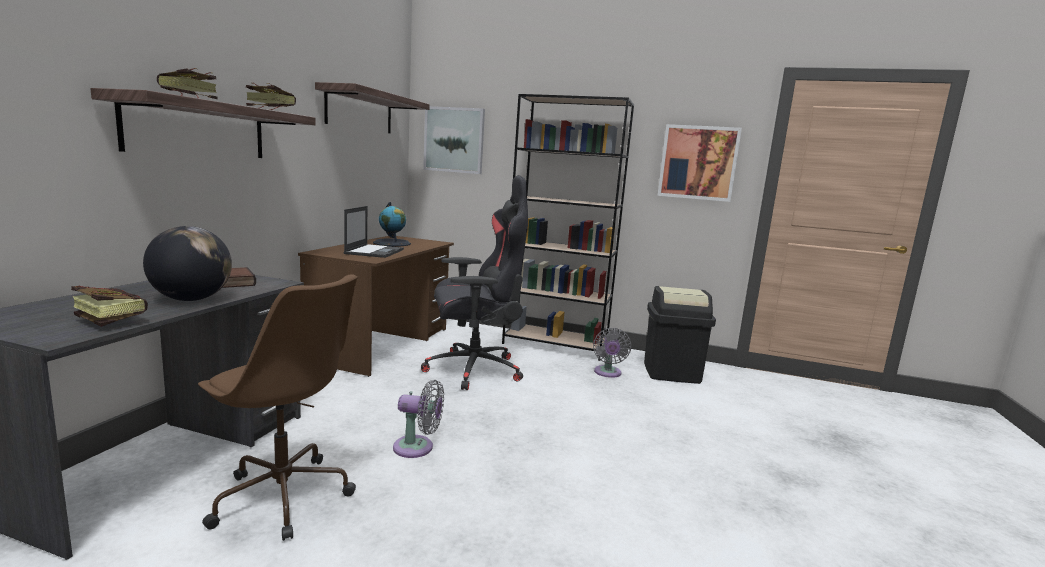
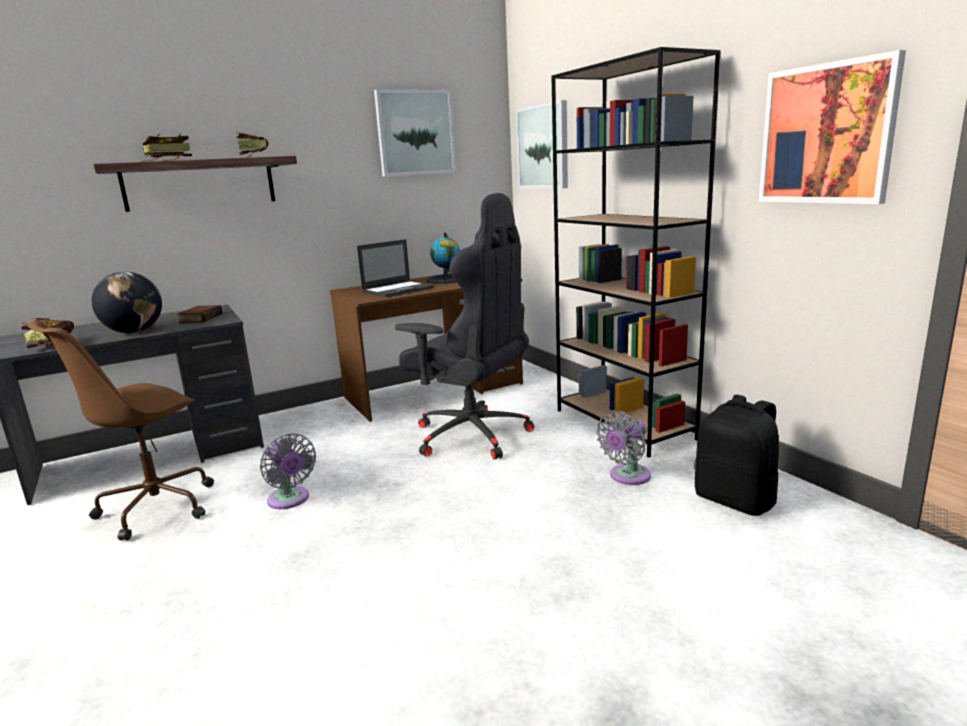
camera: 45 degrees right, 5 degrees up
(285, 499) = (154, 509): brown office chair -> brown office chair turned 60 degrees clockwise
(360, 111) = (415, 133): shelf -> picture
(671, 372) = (735, 500): black trash can -> black backpack

